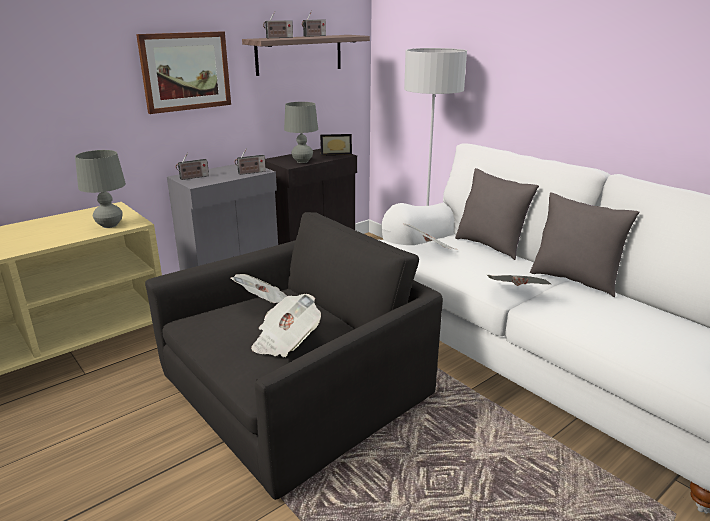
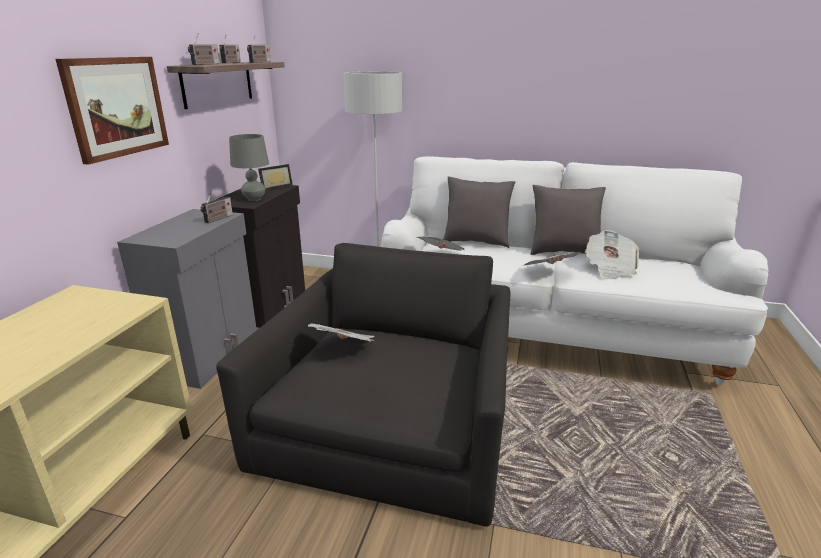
camera: 35 degrees left, 0 degrees up
(109, 225) = (107, 314): grey table lamp -> none
(193, 177) = (156, 236): radio -> radio (259, 62)
(286, 341) = (411, 374): newspaper -> newspaper (609, 269)

